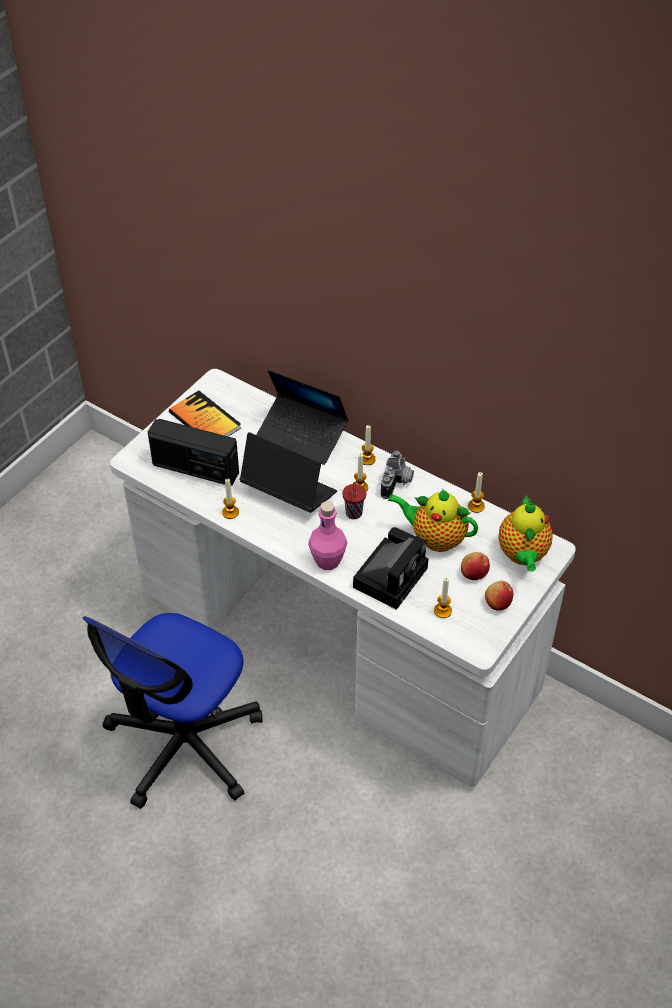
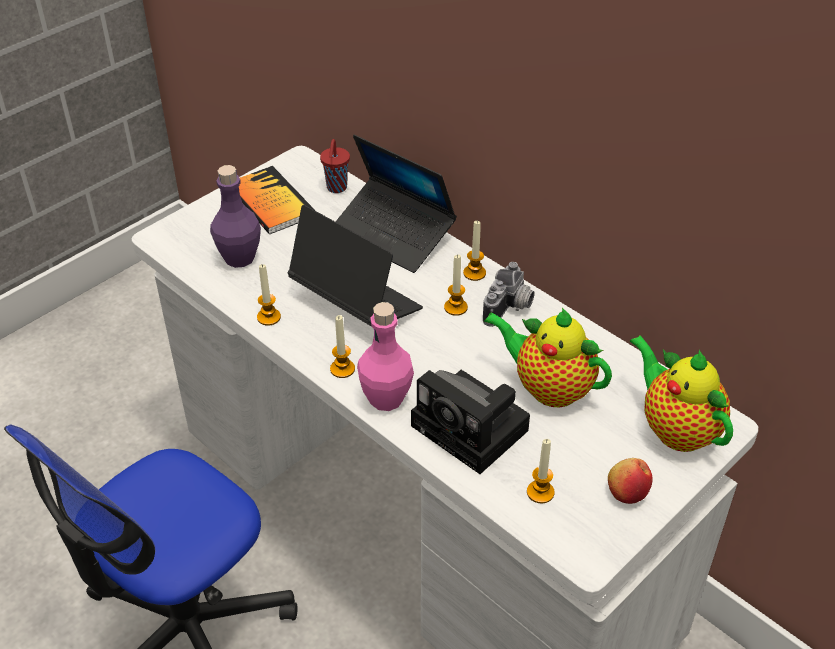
camera: 10 degrees right, 5 degrees down
(195, 469) = (239, 258): radio -> purple bottle
(354, 514) = (439, 341): red cup -> red cup (336, 188)
(391, 575) = (474, 430): camera -> camera turned 90 degrees clockwise
(474, 573) = (597, 444): apple -> none
(476, 506) = (617, 352): candle -> candle (342, 369)
(522, 555) = (675, 428): teapot -> teapot turned 135 degrees clockwise

